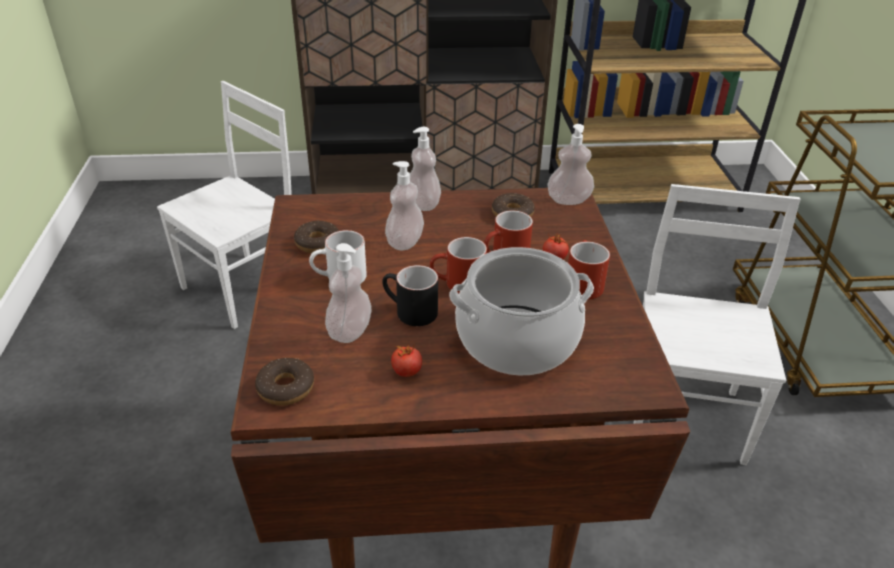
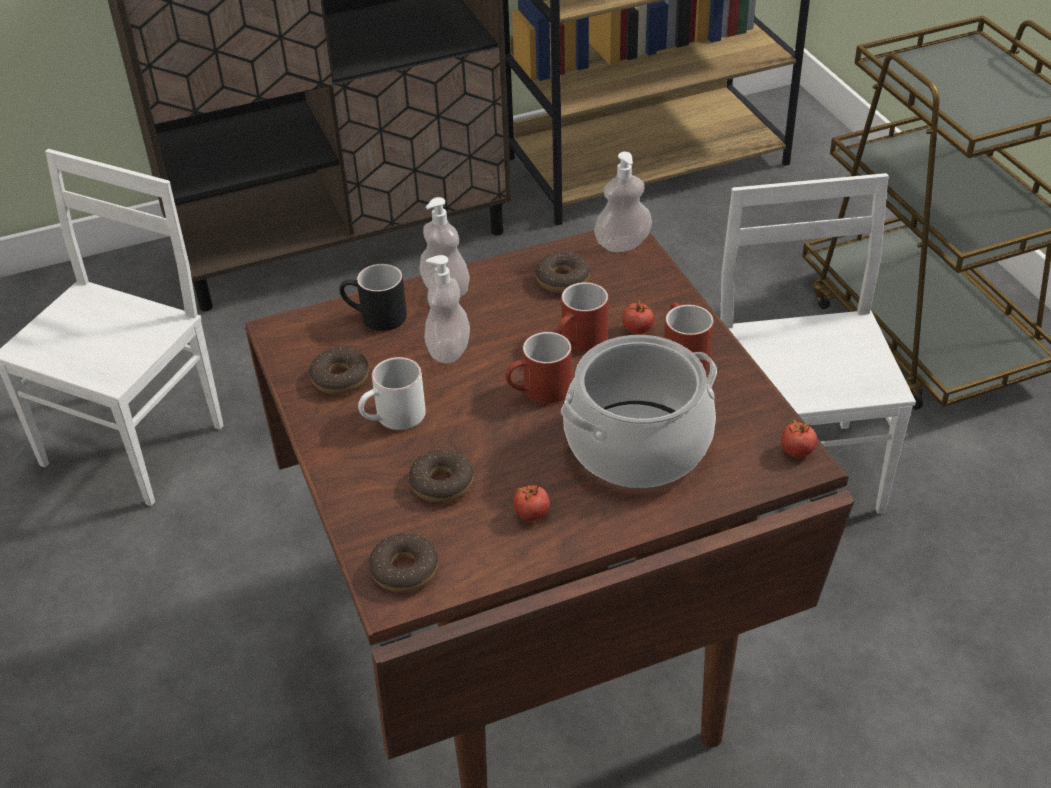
camera: 15 degrees left, 5 degrees up
(350, 331) = (442, 483): soap dispenser -> donut
(409, 312) = (499, 441): black mug -> black mug (375, 317)
(650, 377) = (797, 451): none -> tomato

